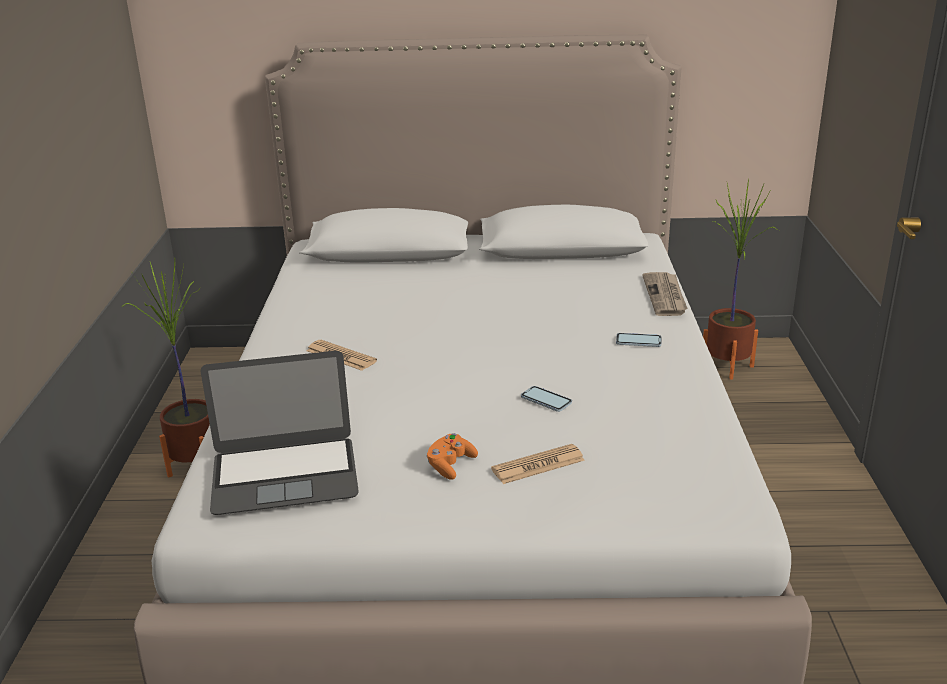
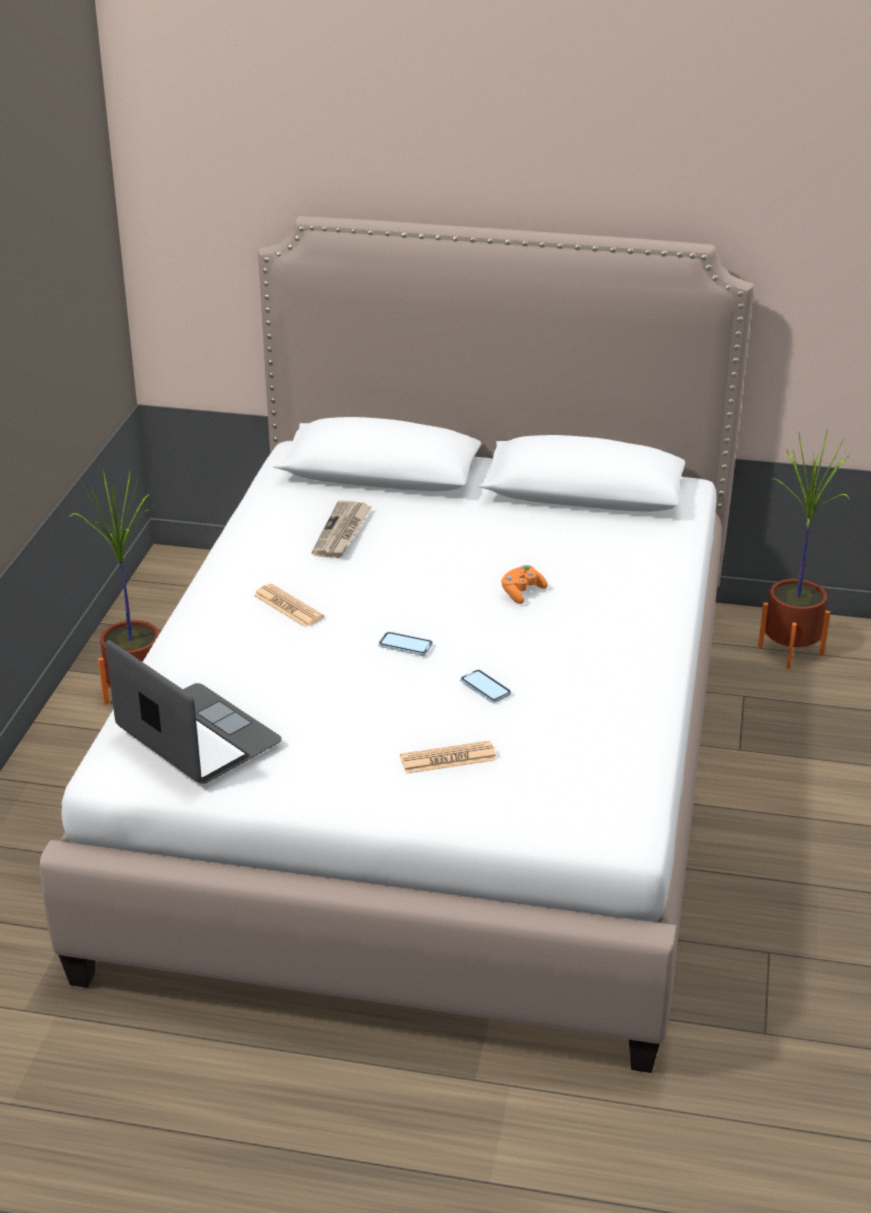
camera: 10 degrees right, 5 degrees up
(285, 475) = (197, 735): laptop -> laptop turned 135 degrees counterclockwise
(450, 465) = (361, 747): orange game controller -> orange game controller (522, 592)
(638, 341) = (615, 629): phone -> phone (405, 645)
(665, 296) = (675, 574): newspaper -> newspaper (342, 532)

